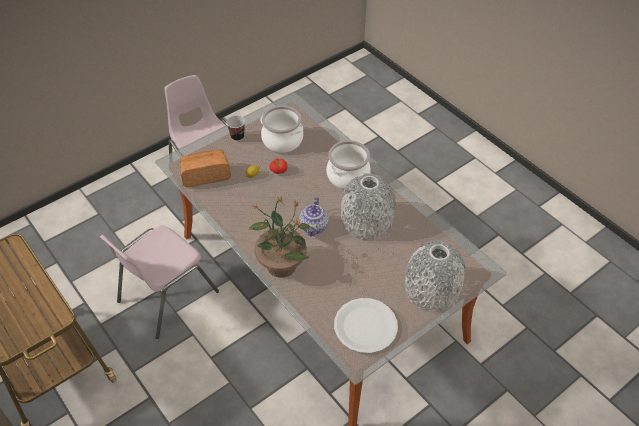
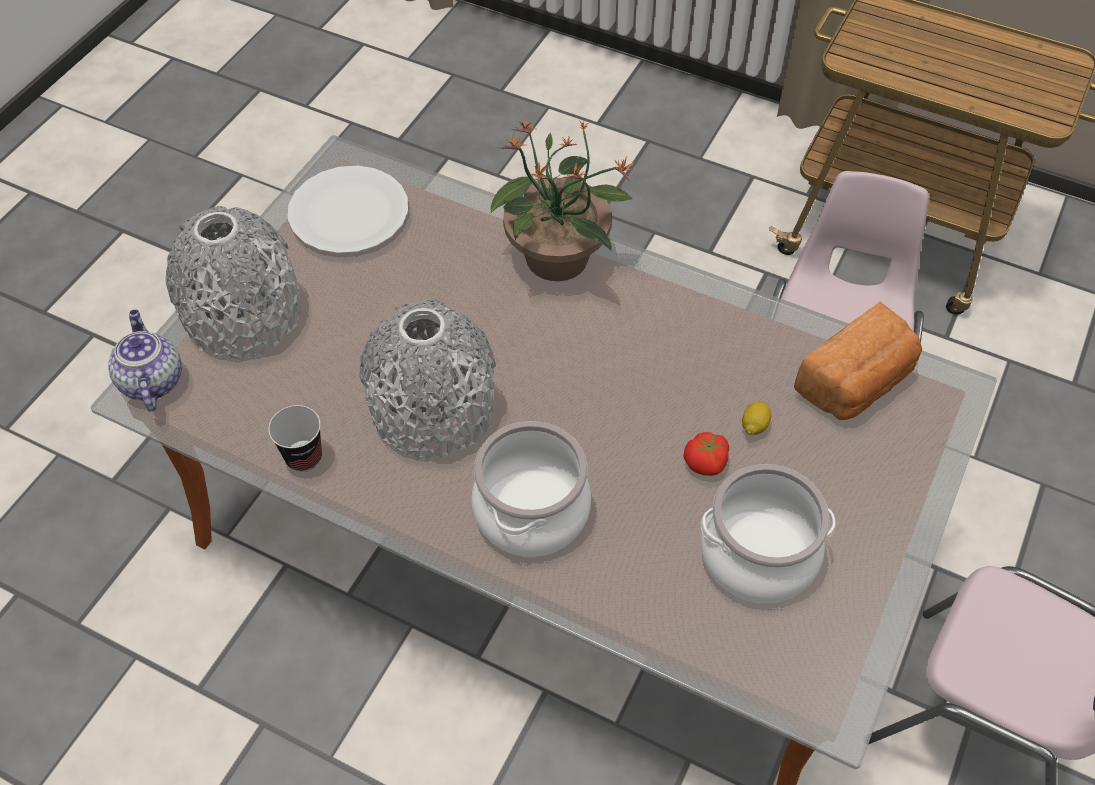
camera: 155 degrees right, 5 degrees up
(237, 136) = (876, 519): cup -> cup (304, 457)
(314, 227) = (538, 353): teapot -> teapot (151, 381)

